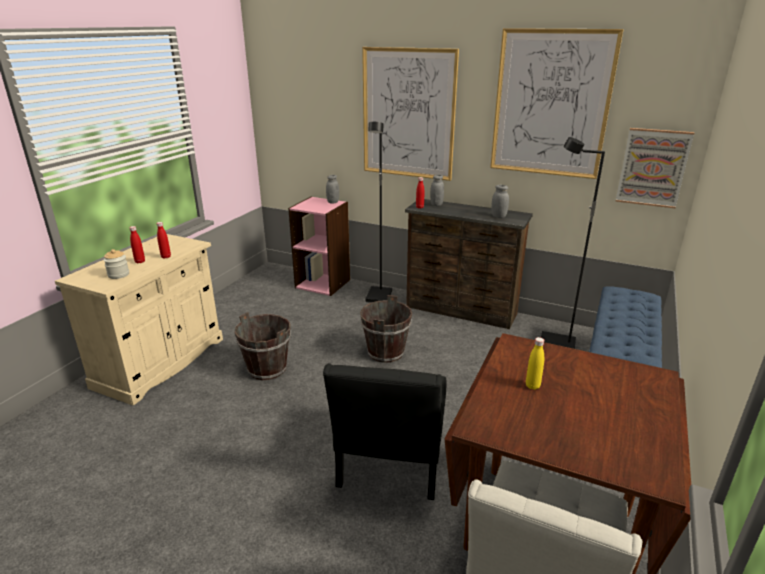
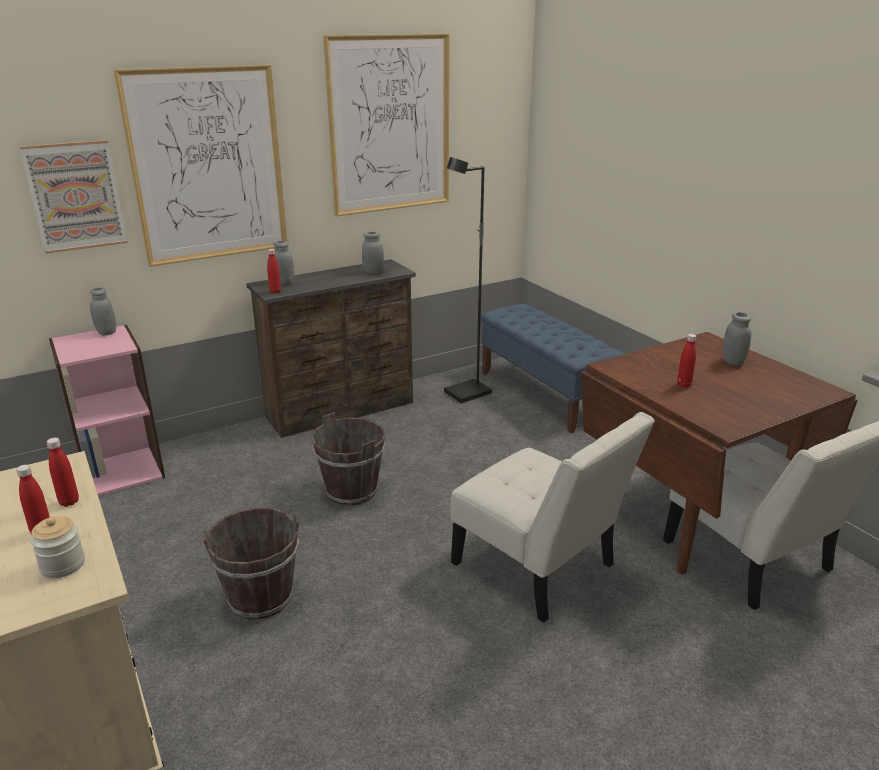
camera: 55 degrees left, 0 degrees up
(379, 297) = (230, 445): black floor lamp -> none
(390, 463) = (539, 569): black chair -> white chair
(532, 386) = (683, 385): yellow bottle -> red bottle
(630, 402) = (733, 361): none -> grey jar
(653, 168) = (492, 177): picture -> picture (75, 196)

